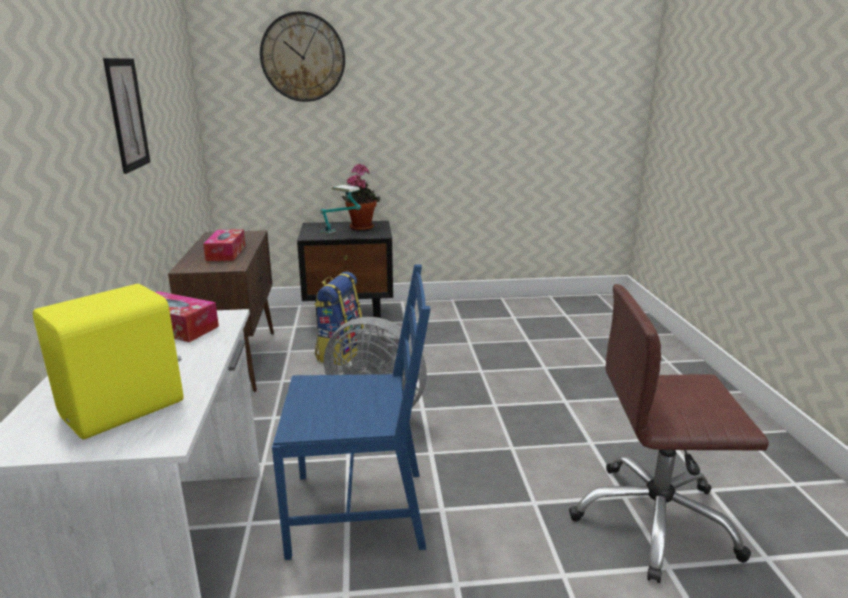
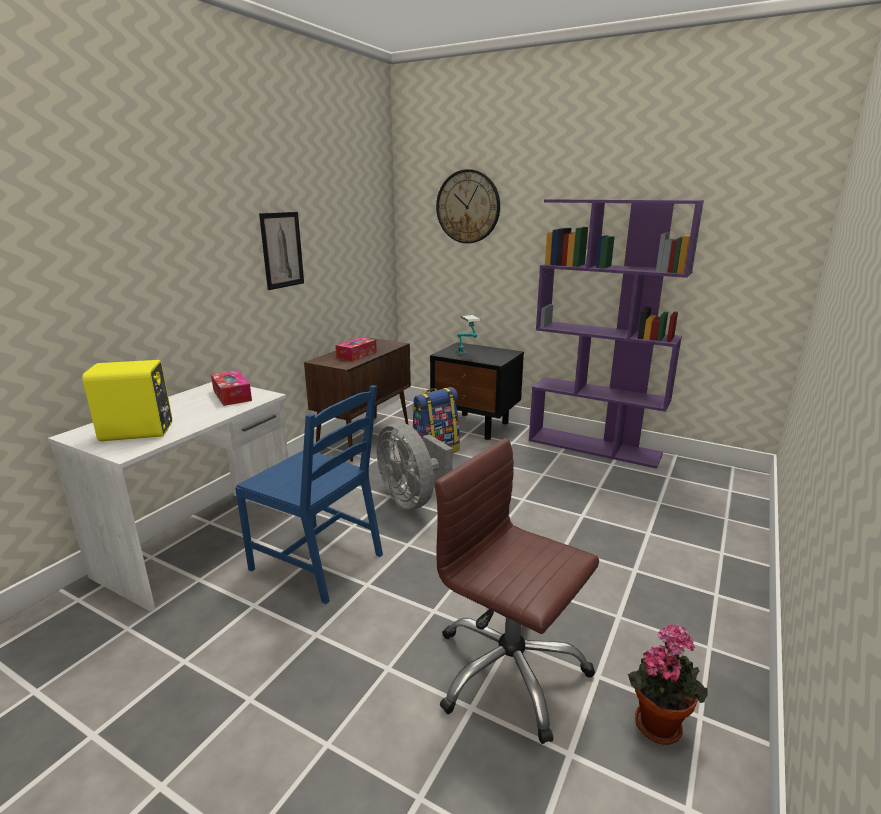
camera: 35 degrees right, 0 degrees up
(361, 227) = (492, 353): potted plant -> potted plant (658, 721)
(482, 306) = (594, 447): none -> purple bookcase

